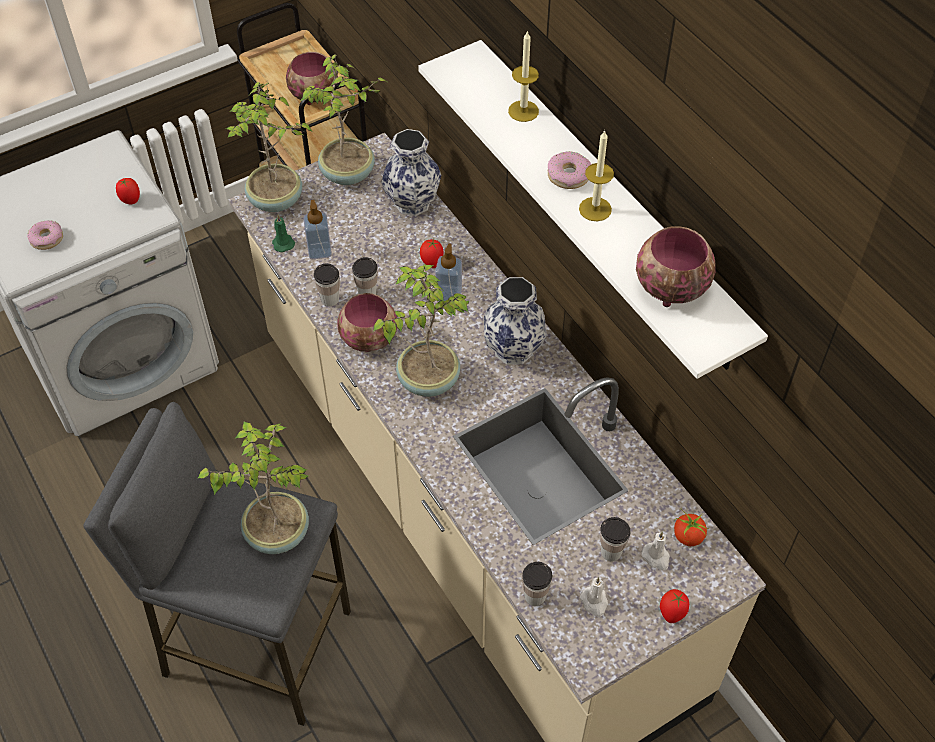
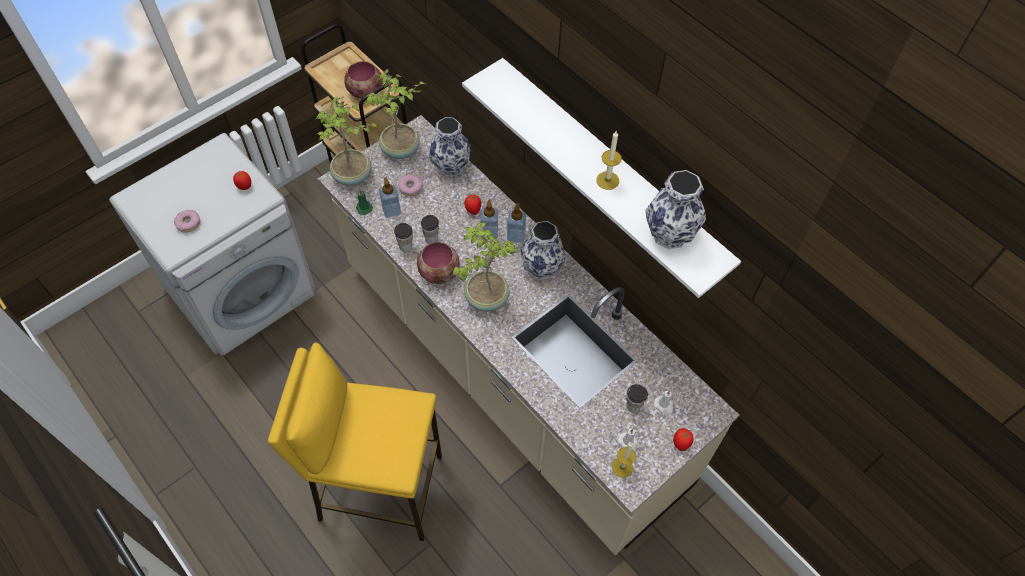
camera: 10 degrees left, 5 degrees up
(257, 643) = (380, 488): grey stool -> yellow stool
(276, 531) = (398, 420): potted plant -> none
(485, 302) = (516, 236): none -> soap dispenser
(523, 111) = (543, 110): candle -> candle (622, 467)
(535, 596) = (587, 444): cup -> none
(569, 175) = (584, 157): donut -> donut (410, 187)
(669, 288) = (668, 234): bowl -> vase
(687, 536) = (682, 388): tomato -> none

